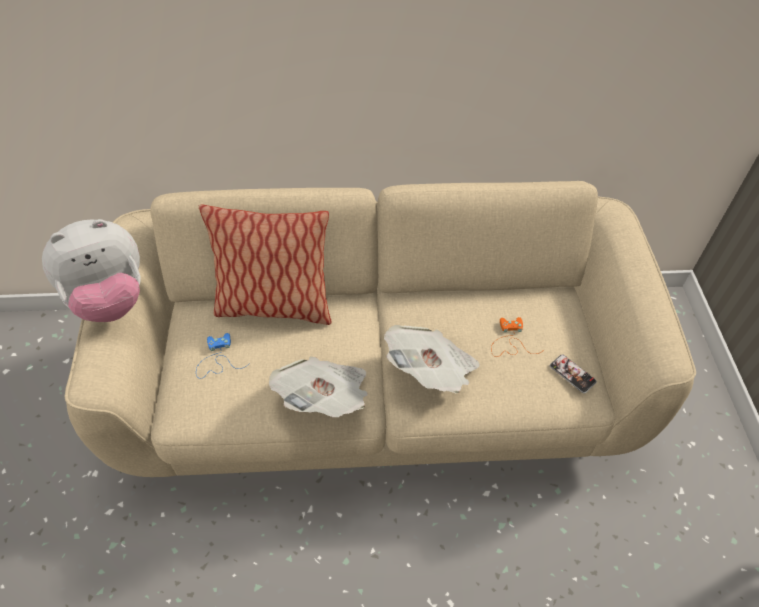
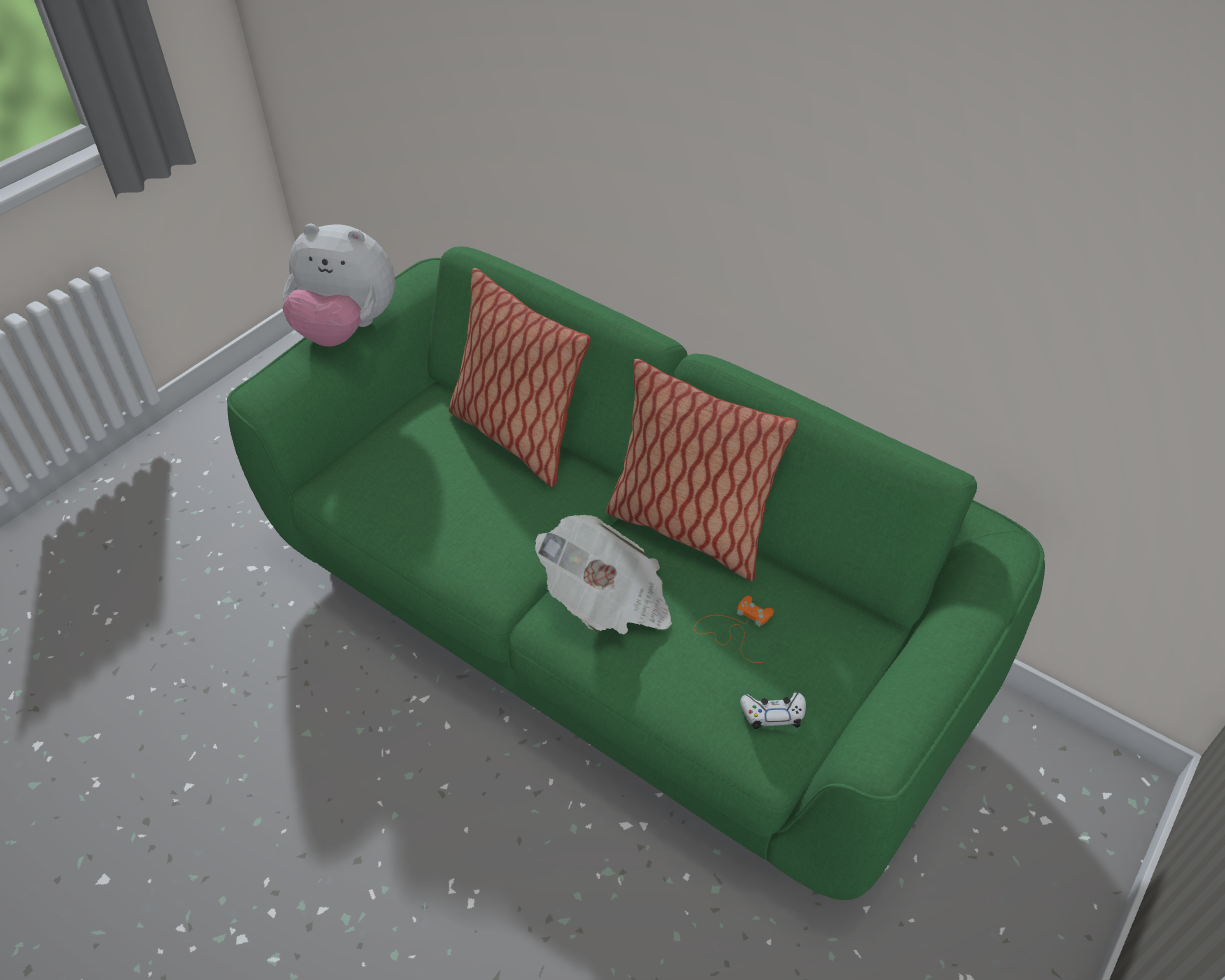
camera: 40 degrees right, 5 degrees down
(217, 359) = (409, 453): blue game controller -> none
(325, 398) = (470, 554): newspaper -> none
(378, 390) = (612, 629): beige sofa -> green sofa
(429, 301) = (688, 529): none -> pillow
(572, 374) = (773, 713): phone -> white game controller

